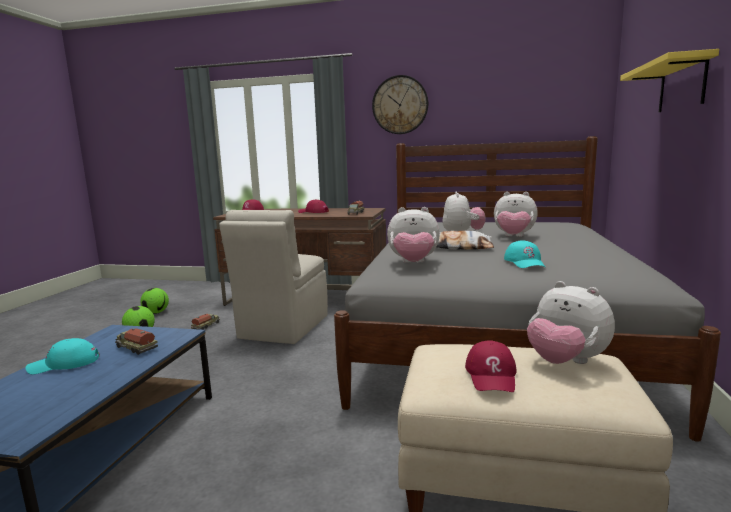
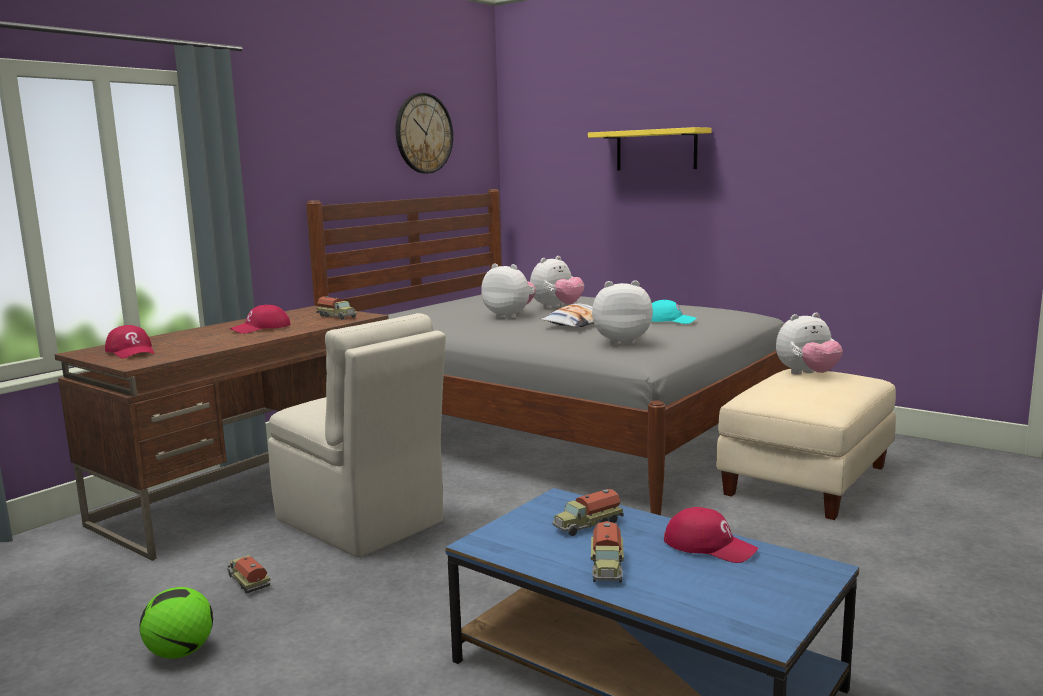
camera: 65 degrees left, 0 degrees up
(64, 364) = (607, 567): turquoise cap -> toy truck
(156, 312) = (52, 635): football -> none
(400, 105) = (299, 139): wall clock -> wall clock (423, 133)
(413, 263) = (621, 342): plush toy -> plush toy turned 120 degrees counterclockwise
(492, 375) = (822, 391): red cap -> red cap (709, 546)

